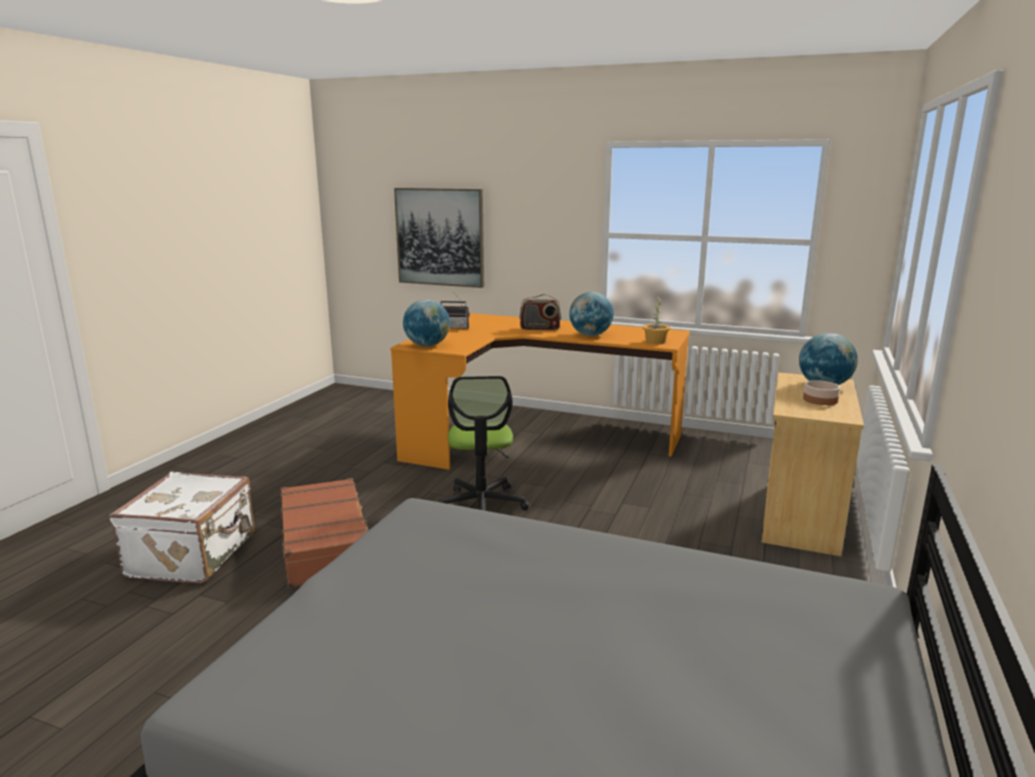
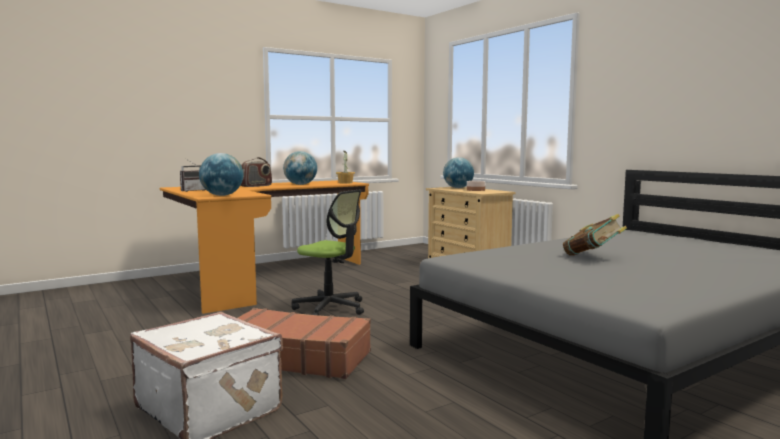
camera: 55 degrees left, 10 degrees down
(440, 237) = (110, 120): picture -> none
(533, 600) = (593, 257): none -> book

